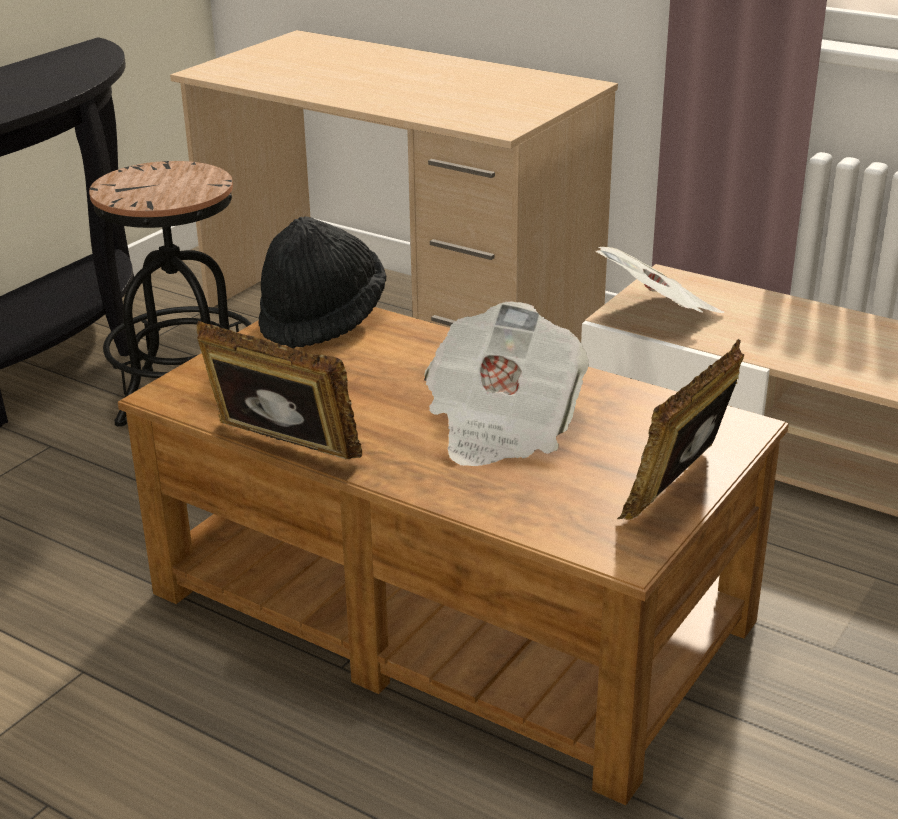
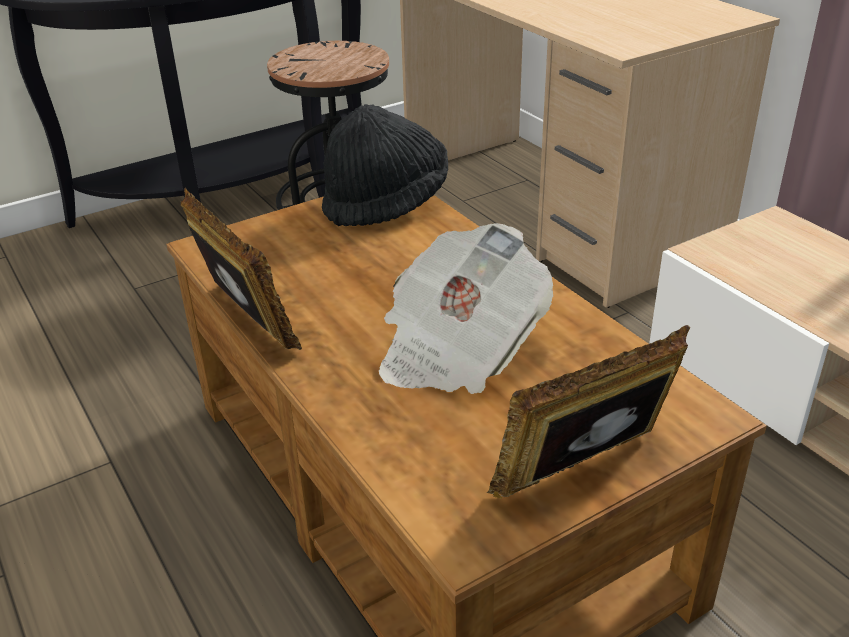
camera: 25 degrees right, 5 degrees up
(657, 312) = (745, 256): newspaper -> none

